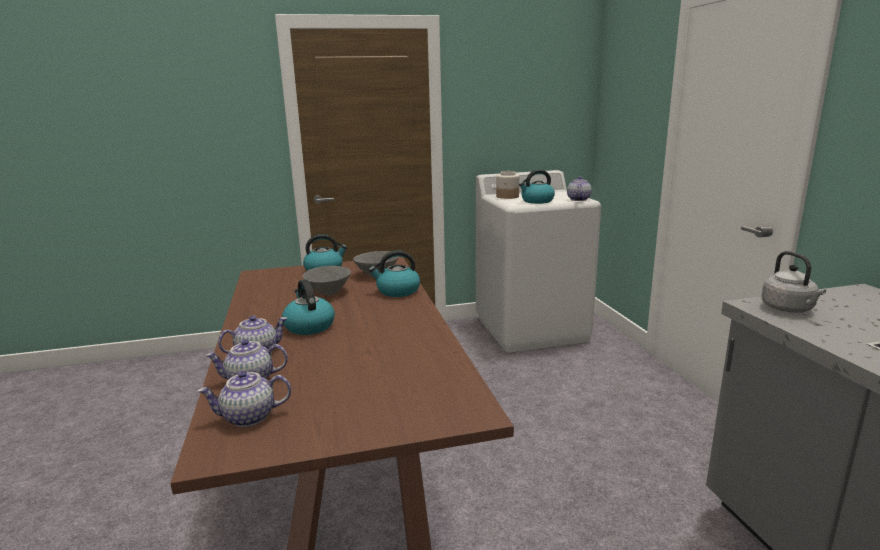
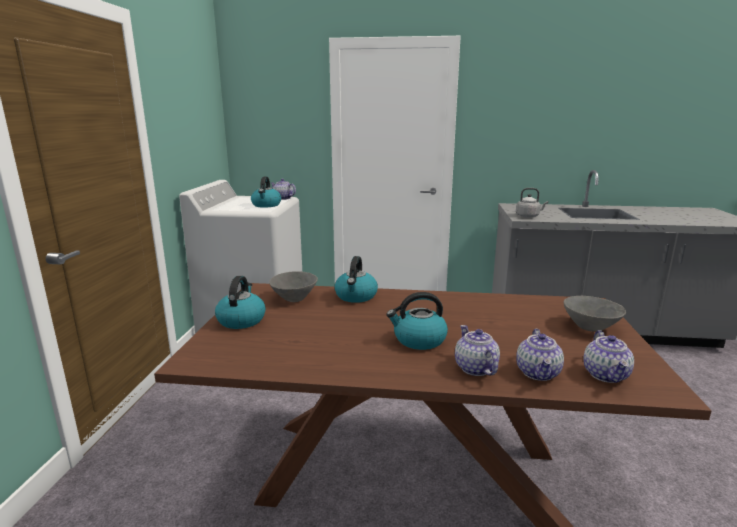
camera: 70 degrees left, 0 degrees up
(328, 292) = (326, 324): grey bowl -> grey bowl (591, 327)
(507, 196) = (229, 208): jar -> none

